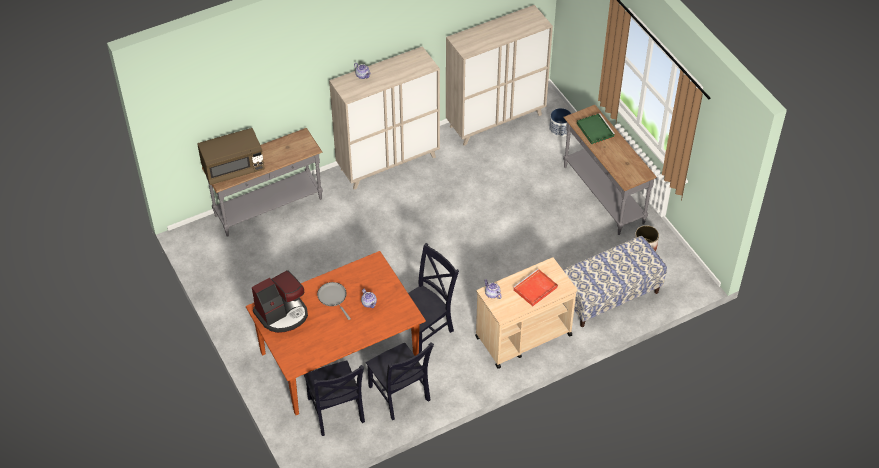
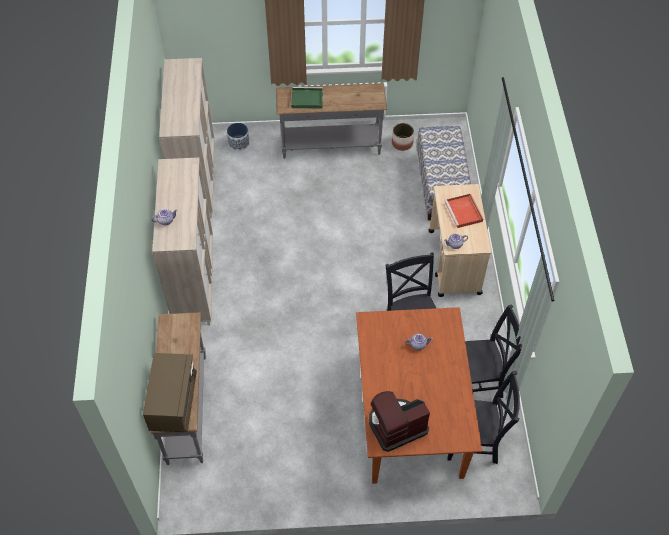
camera: 65 degrees left, 5 degrees up
(282, 314) = (396, 425): coffee machine -> coffee machine turned 105 degrees counterclockwise
(333, 297) = (396, 372): grey frying pan -> none

